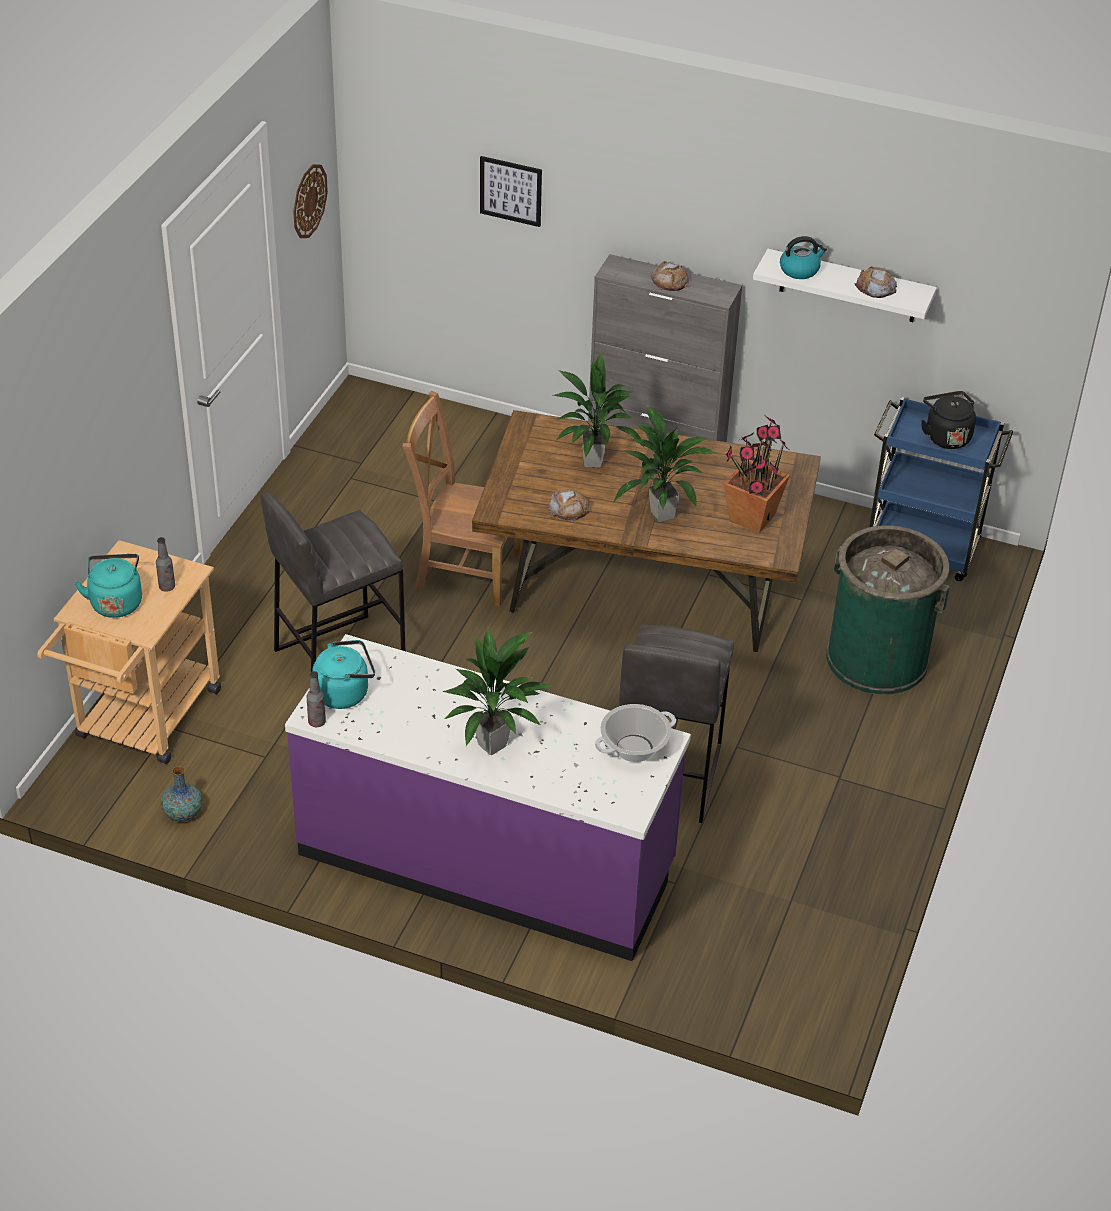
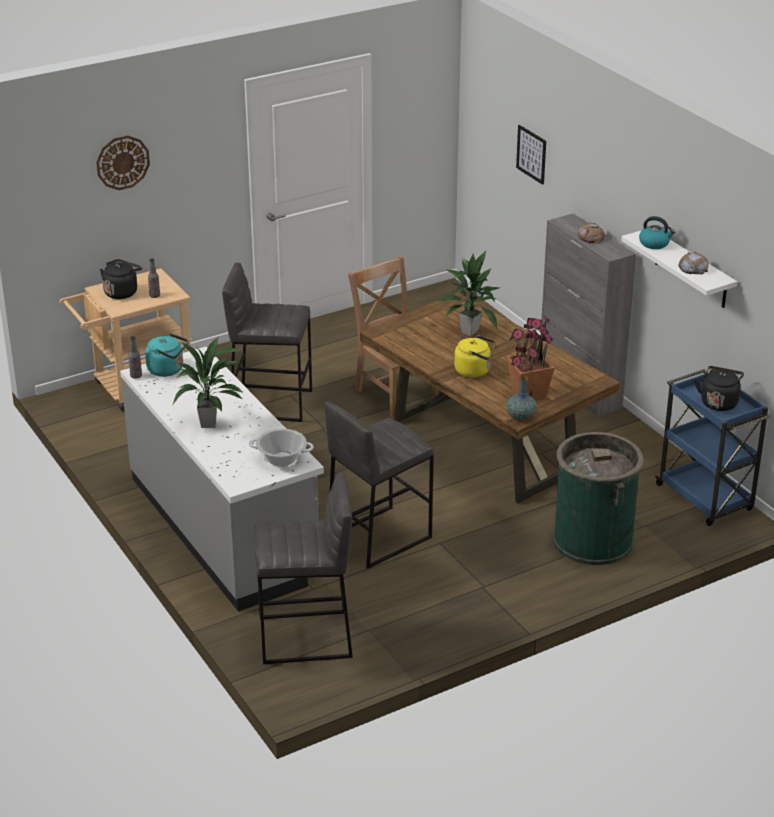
camera: 40 degrees right, 10 degrees down
(116, 602) = (122, 292): turquoise kettle -> black kettle
(183, 813) = (101, 435): vase -> vase (520, 417)
(309, 201) = (417, 130): wall clock -> wall clock (122, 162)
(487, 860) = (224, 527): purple counter -> grey counter
(568, 509) = (422, 348): bread -> none
(662, 514) = (475, 371): potted plant -> yellow kettle
(741, 950) = (306, 638): none -> grey stool

